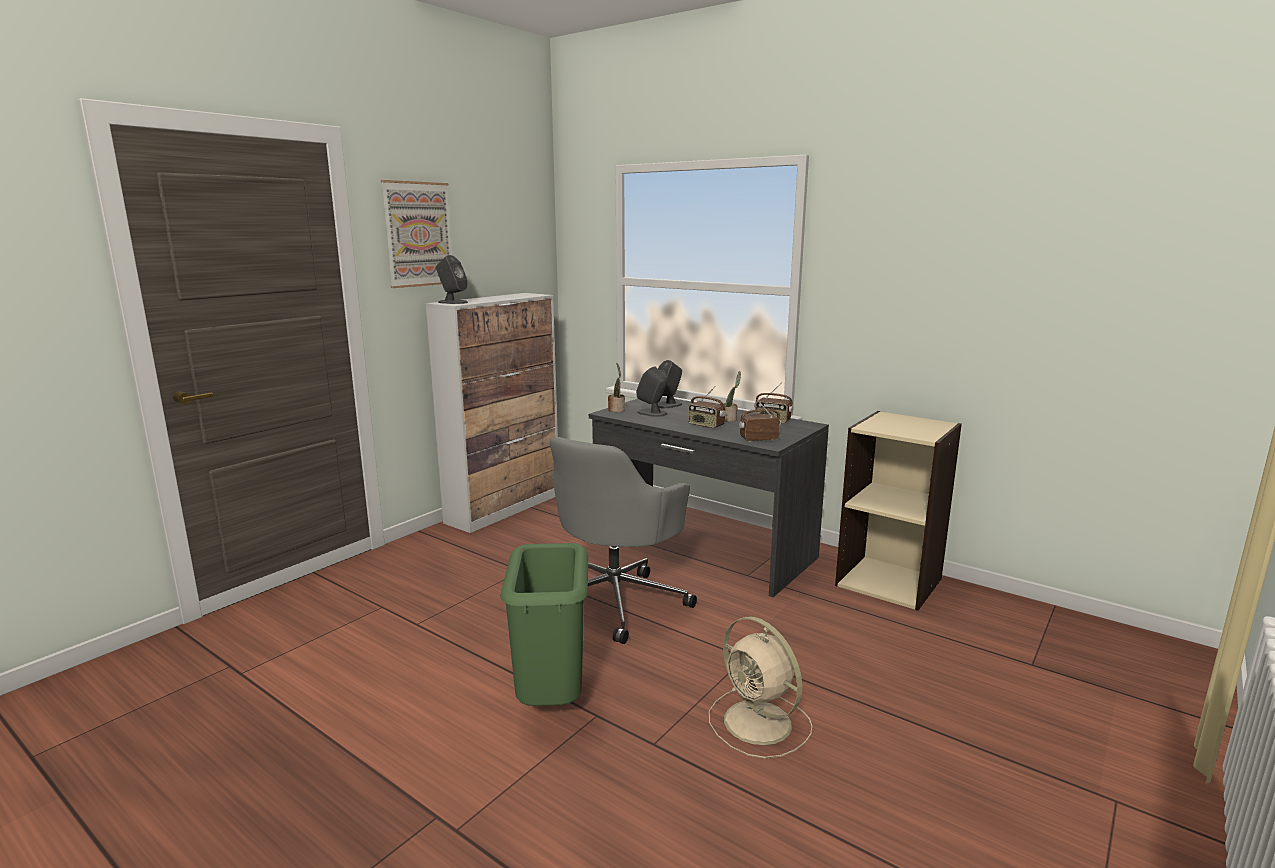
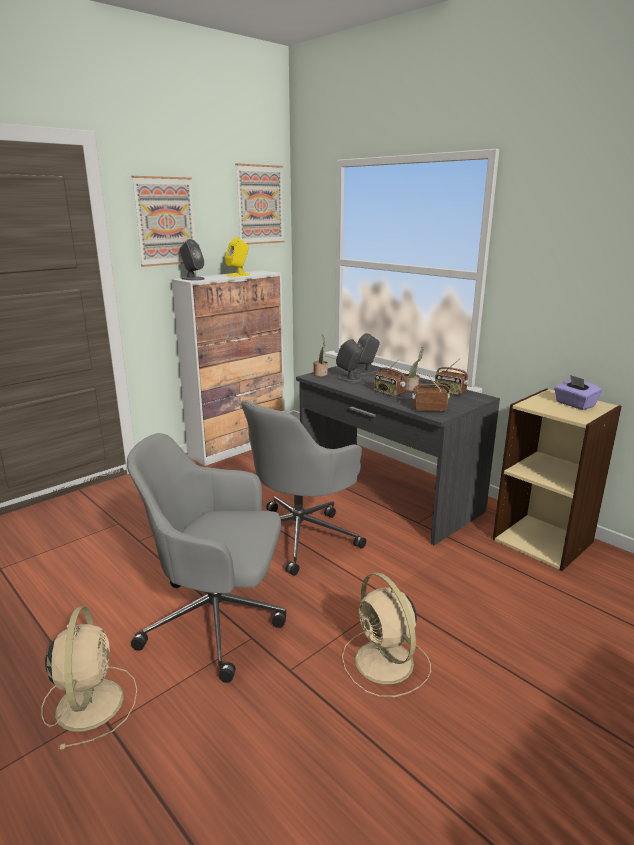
camera: 10 degrees right, 5 degrees up
(422, 808) = (90, 701): none -> beige fan
(504, 298) = (238, 275): none -> yellow speaker
(522, 216) = (259, 205): none -> picture
(550, 701) = (218, 620): green trash can -> grey office chair
(914, 424) = (574, 404): none -> purple tissue box

